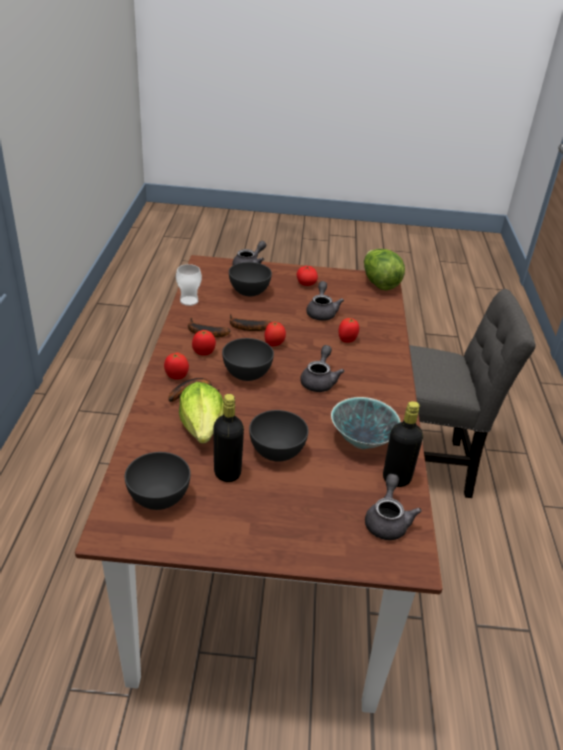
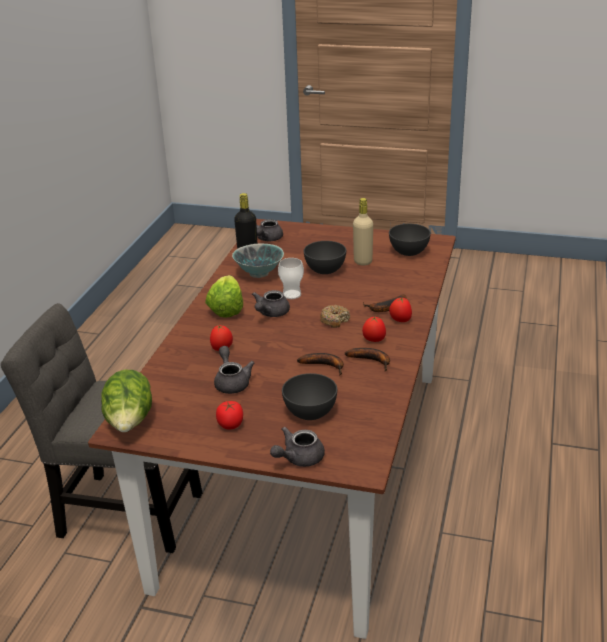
camera: 165 degrees left, 5 degrees down
(189, 301) = (388, 401): cup -> cup (292, 294)
(202, 428) = (378, 285): lettuce -> lettuce (226, 308)
(227, 473) = (363, 261): black bottle -> beige bottle
(247, 374) = (334, 320): grey bowl -> donut
(274, 344) = (301, 346): tomato -> none
(321, 312) = (232, 382): grey teapot -> grey teapot turned 150 degrees clockwise

